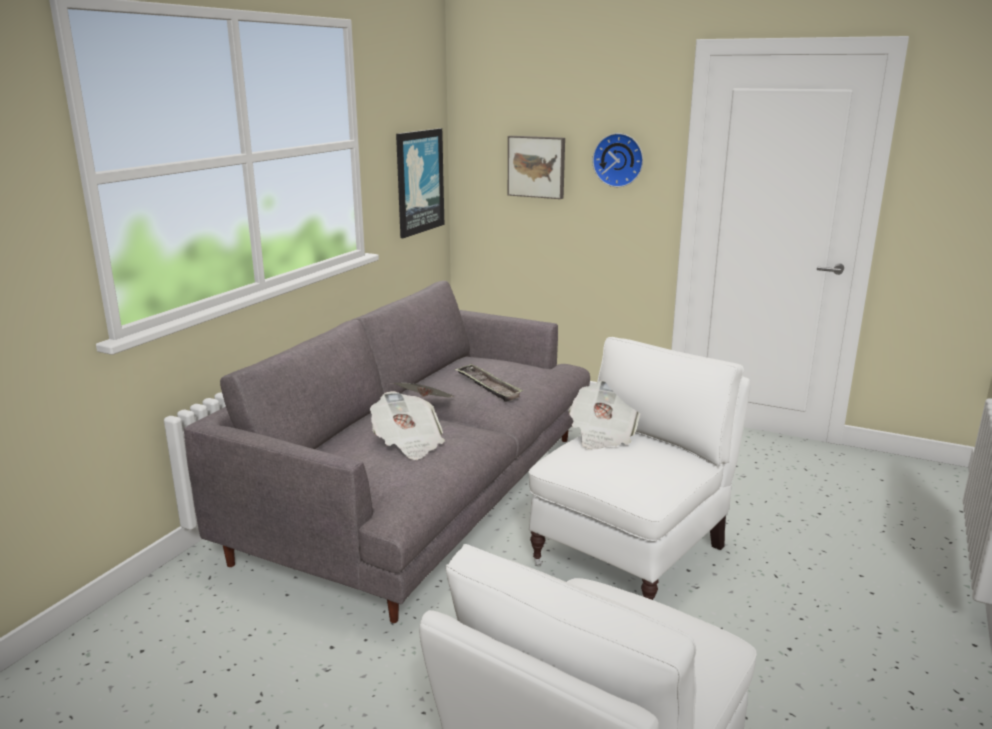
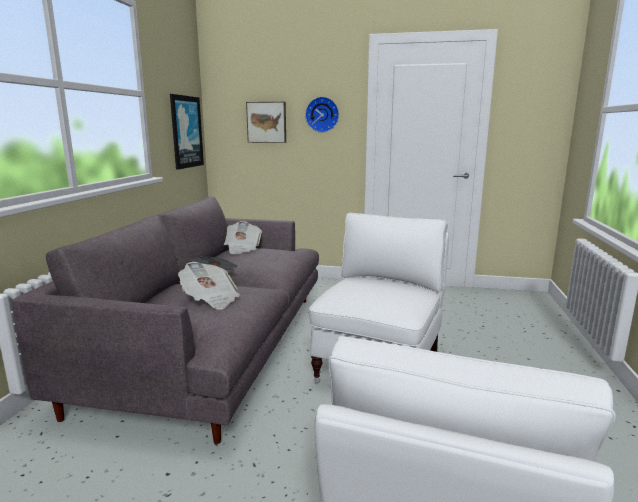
camera: 15 degrees left, 5 degrees down
(487, 386) = (256, 262): tray -> none
(603, 434) = (355, 279): newspaper -> newspaper (241, 249)

